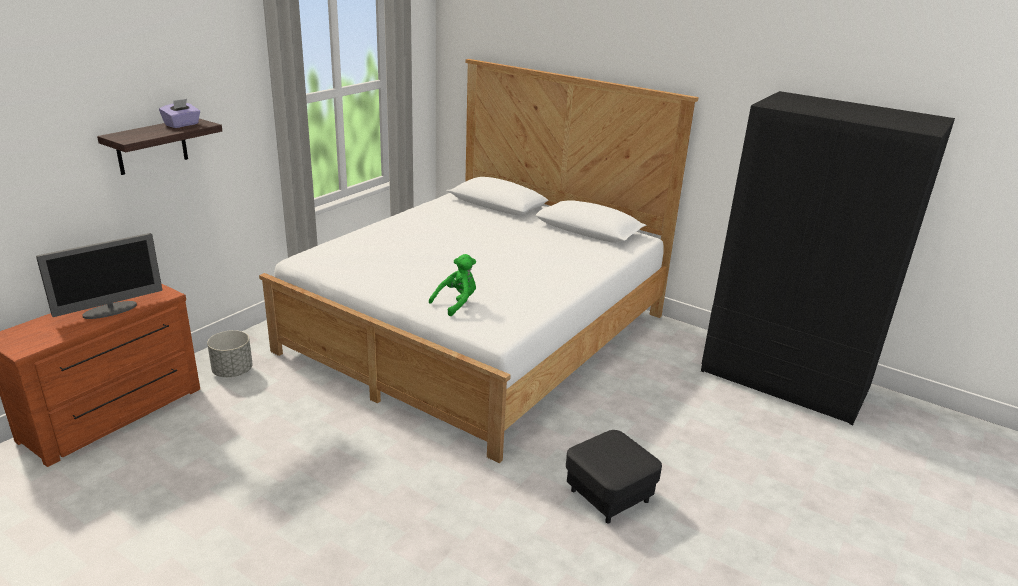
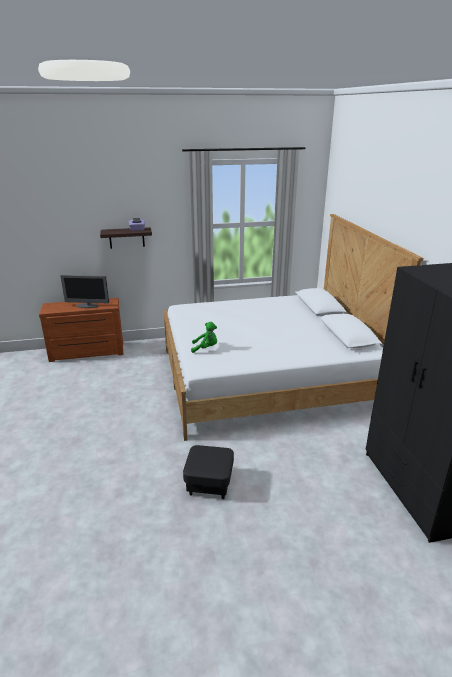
camera: 45 degrees right, 0 degrees up
(233, 372) = (142, 352): grey planter -> none

